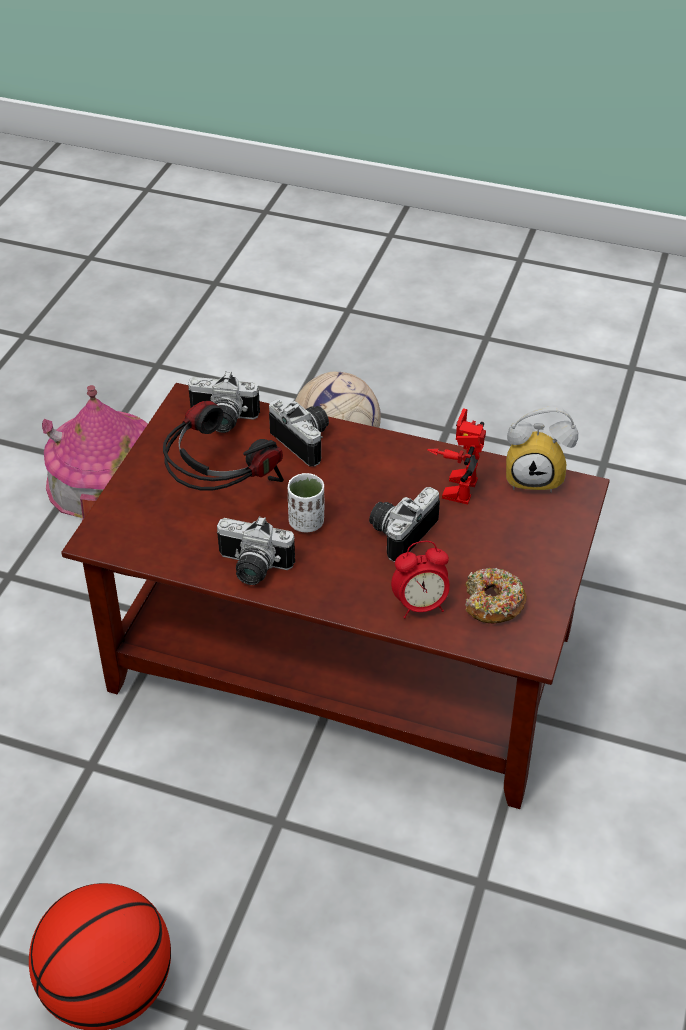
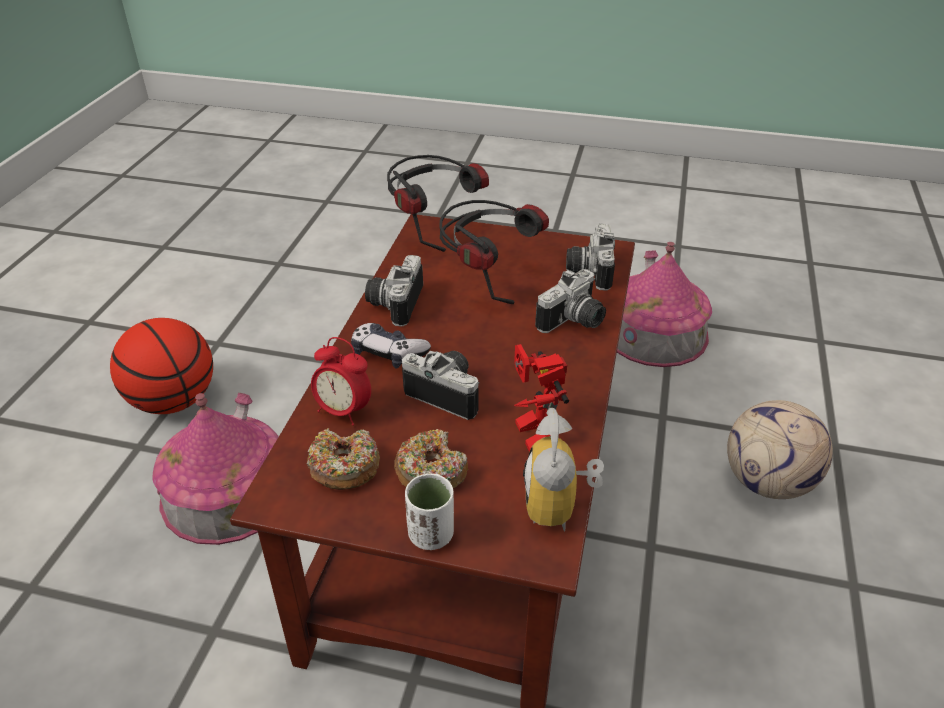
camera: 85 degrees right, 5 degrees down
(104, 532) = (433, 228): none -> headphones
(290, 894) = (227, 491): none -> toy house
(306, 522) = (455, 330): white cup -> white cup (431, 534)
(337, 573) = (388, 353): none -> game controller
(420, 606) = (343, 411): alarm clock -> alarm clock turned 45 degrees counterclockwise
(455, 485) = (529, 433): toy robot -> toy robot turned 120 degrees counterclockwise
(498, 547) = (431, 471): none -> donut

